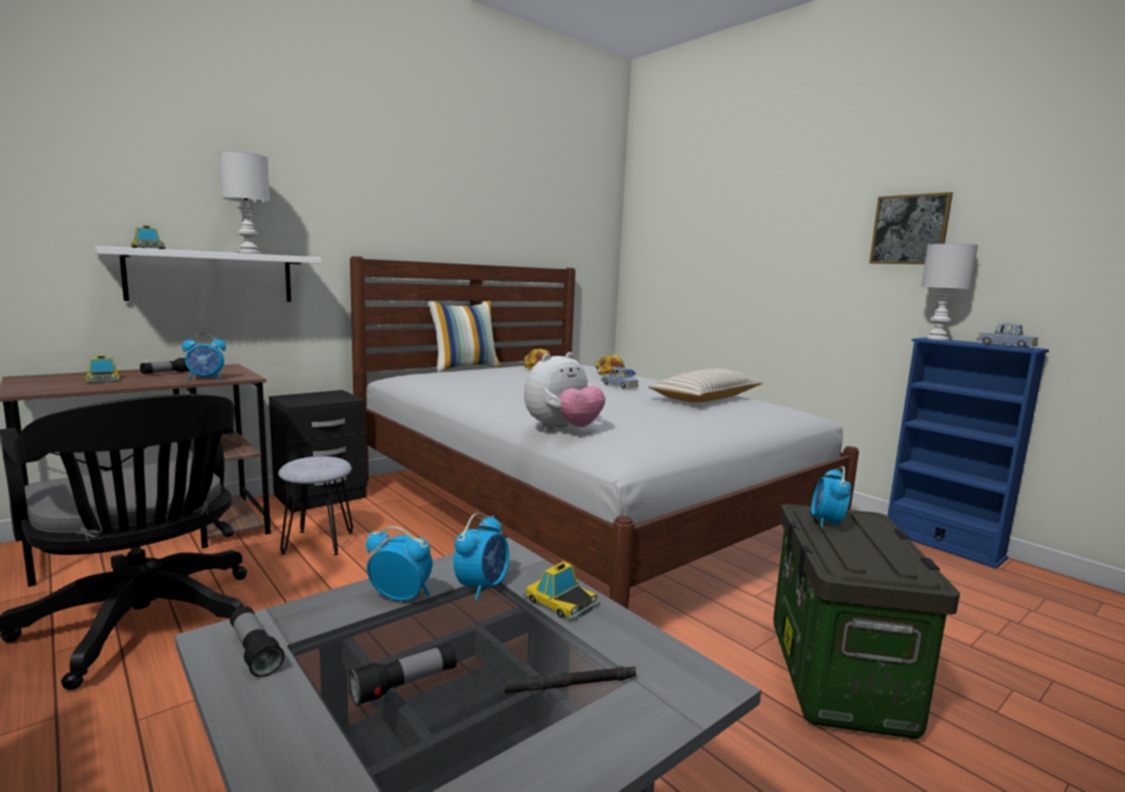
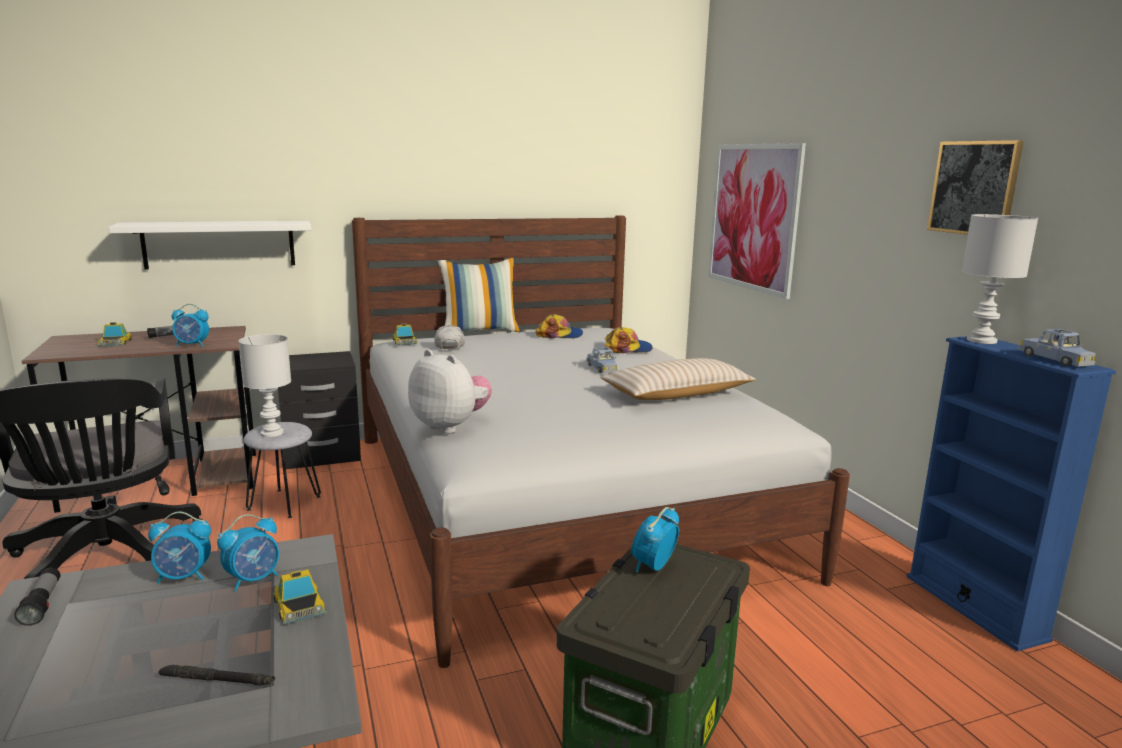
camera: 20 degrees right, 5 degrees up
(148, 248) = (157, 223): toy car -> toy car (404, 341)
(250, 253) = (246, 223): white table lamp -> white table lamp (273, 433)
(401, 596) = (184, 577): alarm clock -> alarm clock turned 135 degrees clockwise
(404, 685) = (105, 653): flashlight -> none
(460, 376) = (449, 345): none -> white cap
(562, 430) = (450, 426): plush toy -> plush toy turned 120 degrees counterclockwise
(686, 268) = (753, 217): none -> picture

